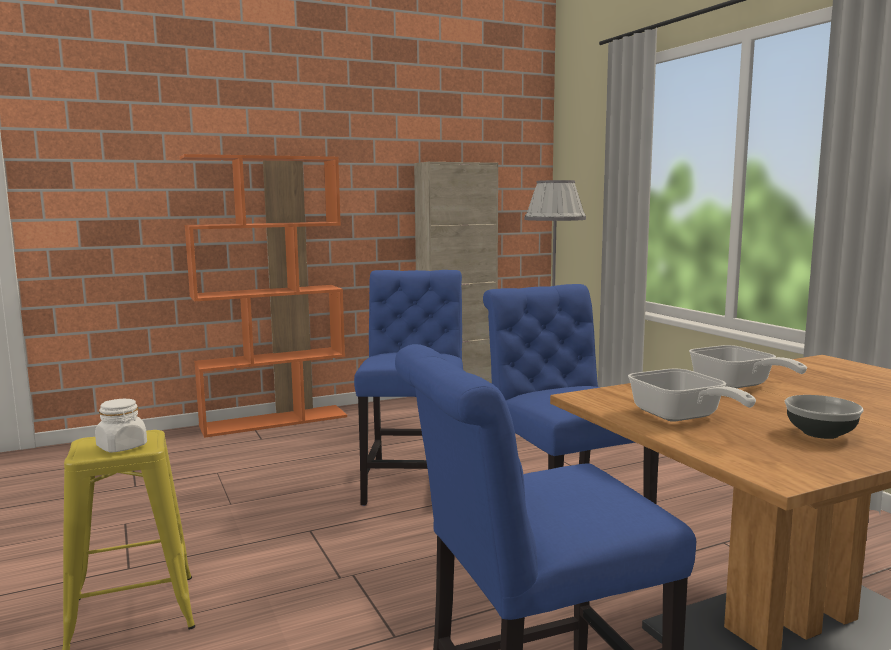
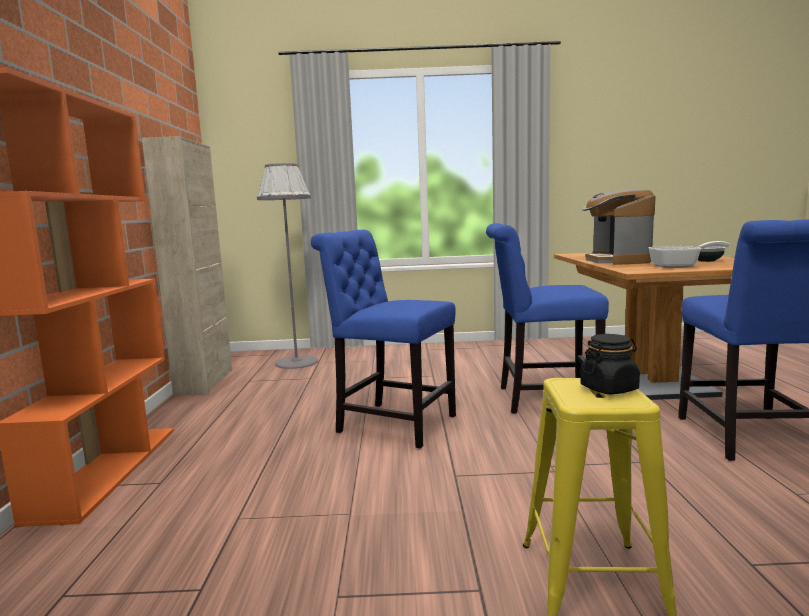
camera: 65 degrees left, 0 degrees up
(122, 447) = (609, 388): white jar -> black jar
(736, 385) = (617, 261): frying pan -> coffee machine

